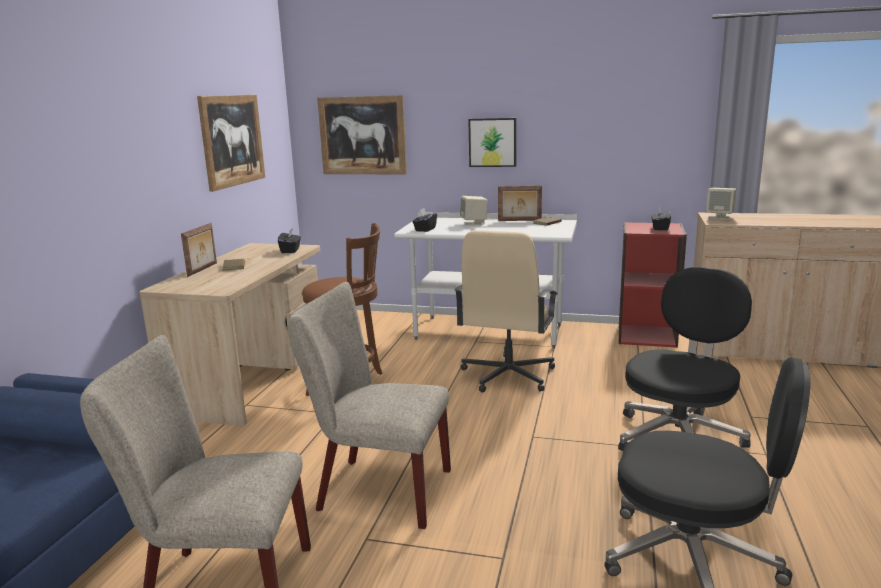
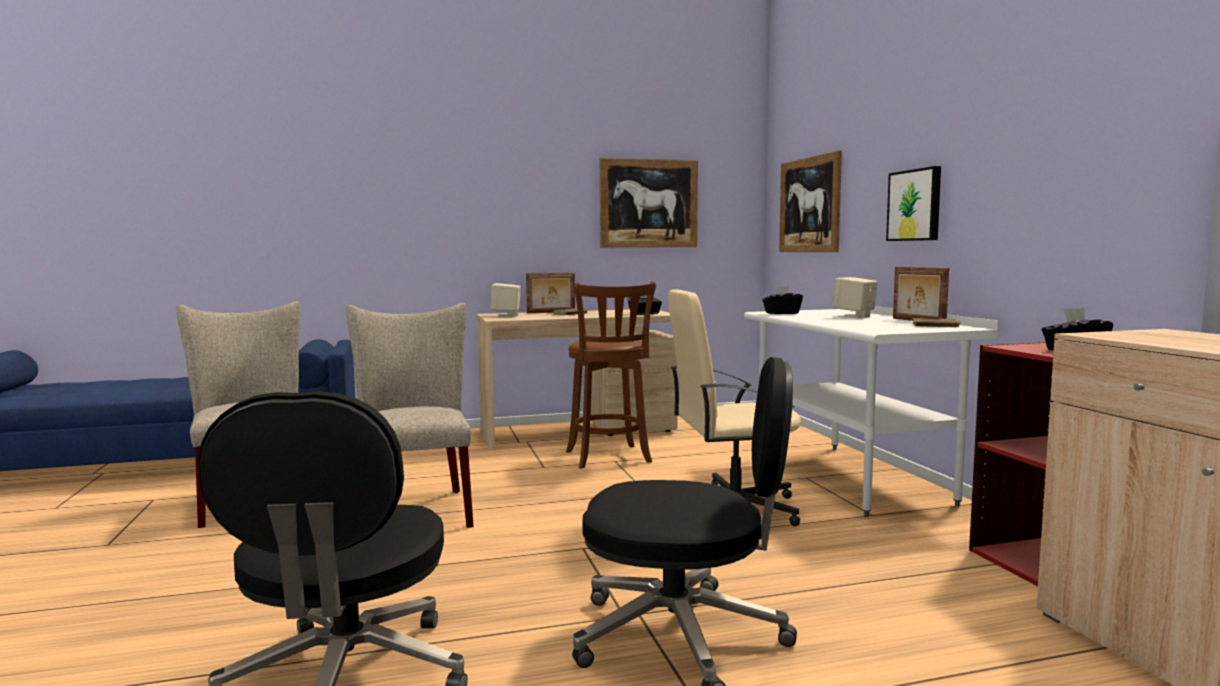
camera: 60 degrees right, 10 degrees down
(720, 217) = (1151, 334): beige speaker -> beige speaker (506, 315)

